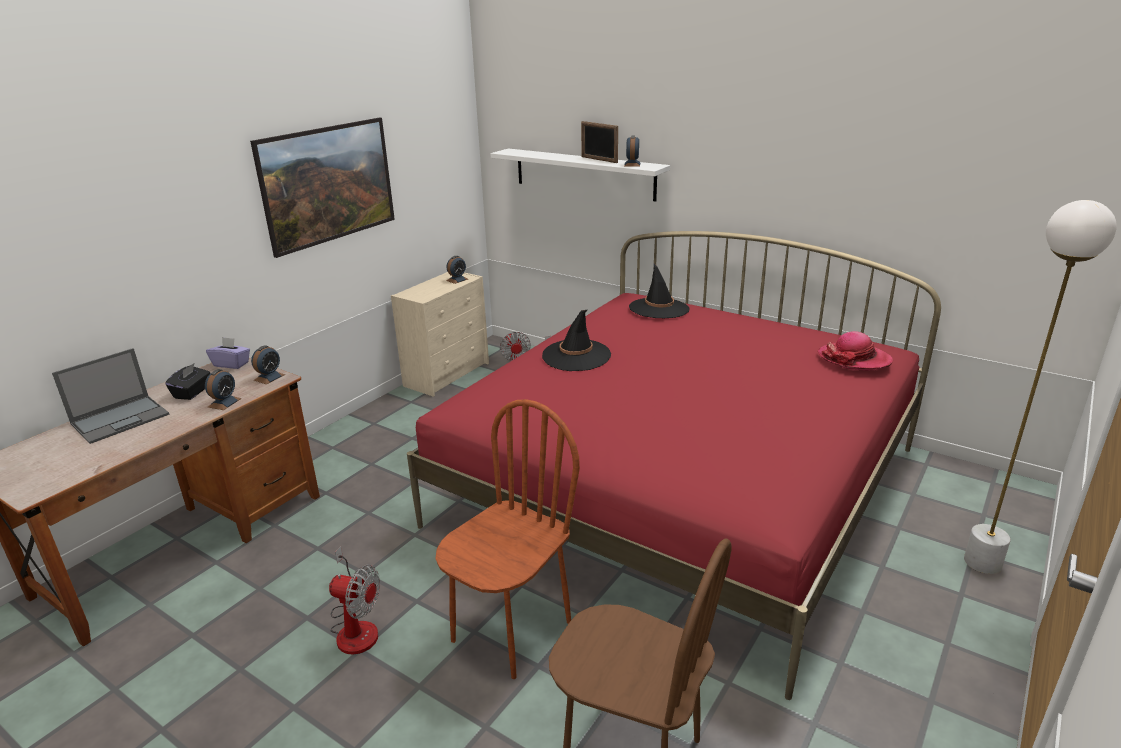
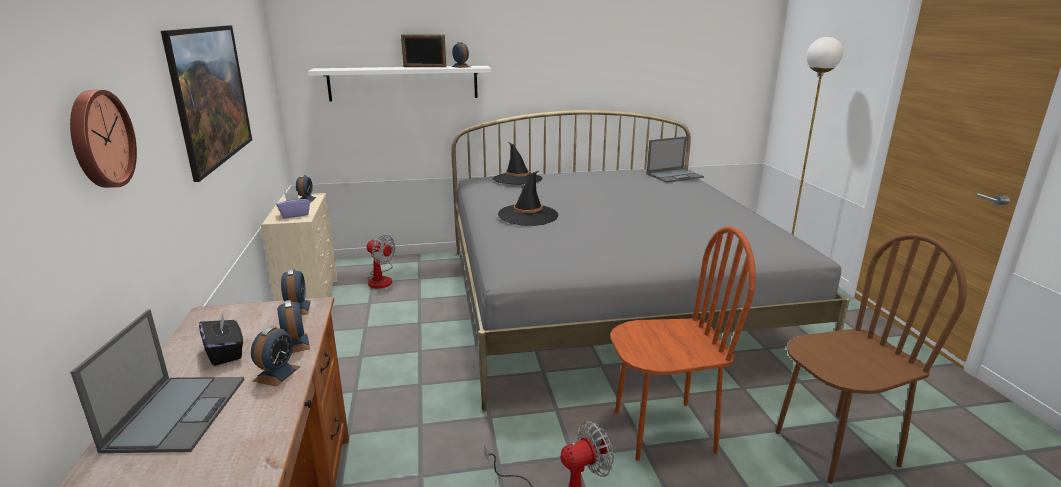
camera: 45 degrees left, 5 degrees down
(142, 229) = (99, 139): none -> wall clock
(185, 418) = (277, 373): none -> alarm clock
(231, 364) = (216, 315): purple tissue box -> purple tissue box (294, 215)
(511, 631) = (663, 431): brown chair -> brown chair turned 90 degrees clockwise
(680, 486) = (608, 300): red bed -> grey bed
(854, 359) = (675, 175): hat -> laptop

